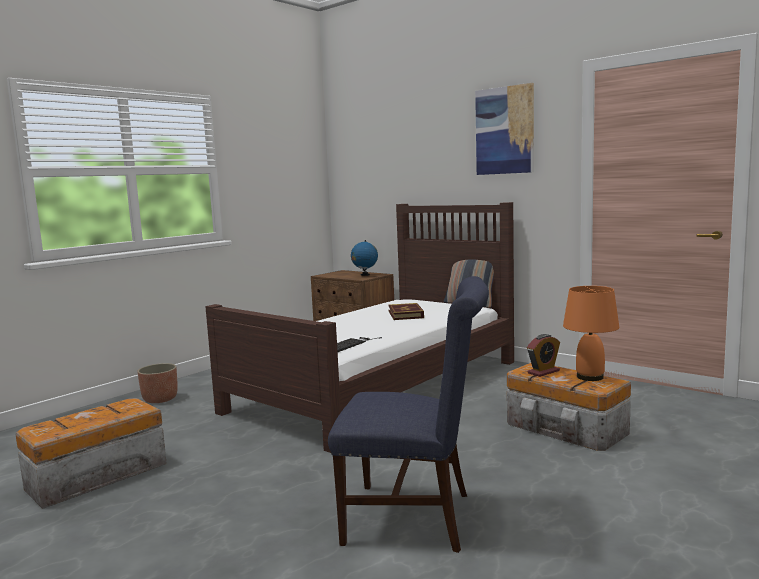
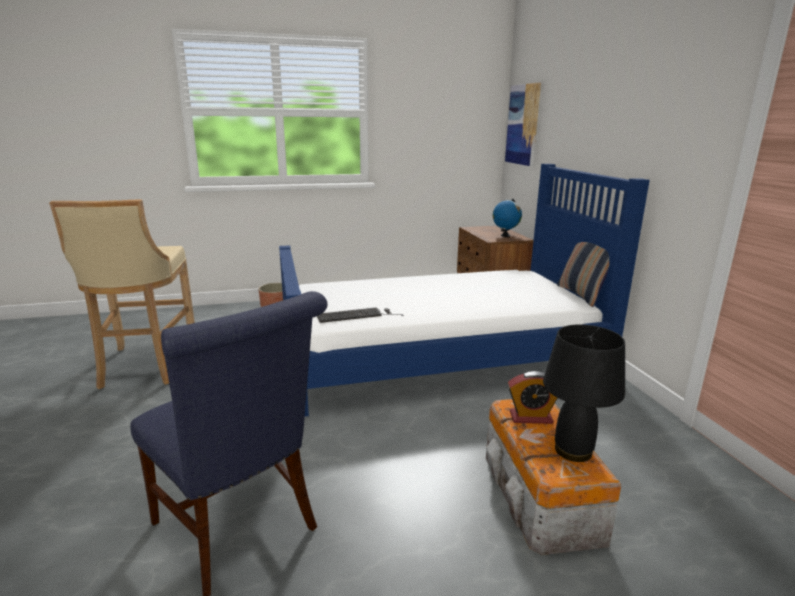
camera: 35 degrees right, 10 degrees up
(94, 476) = (146, 367): storage box -> beige stool
(379, 385) = (440, 356): brown bed -> blue bed
(405, 314) = (483, 292): book -> none
(504, 130) = (661, 78): picture -> picture (523, 125)
(589, 377) = (573, 450): orange table lamp -> black table lamp

